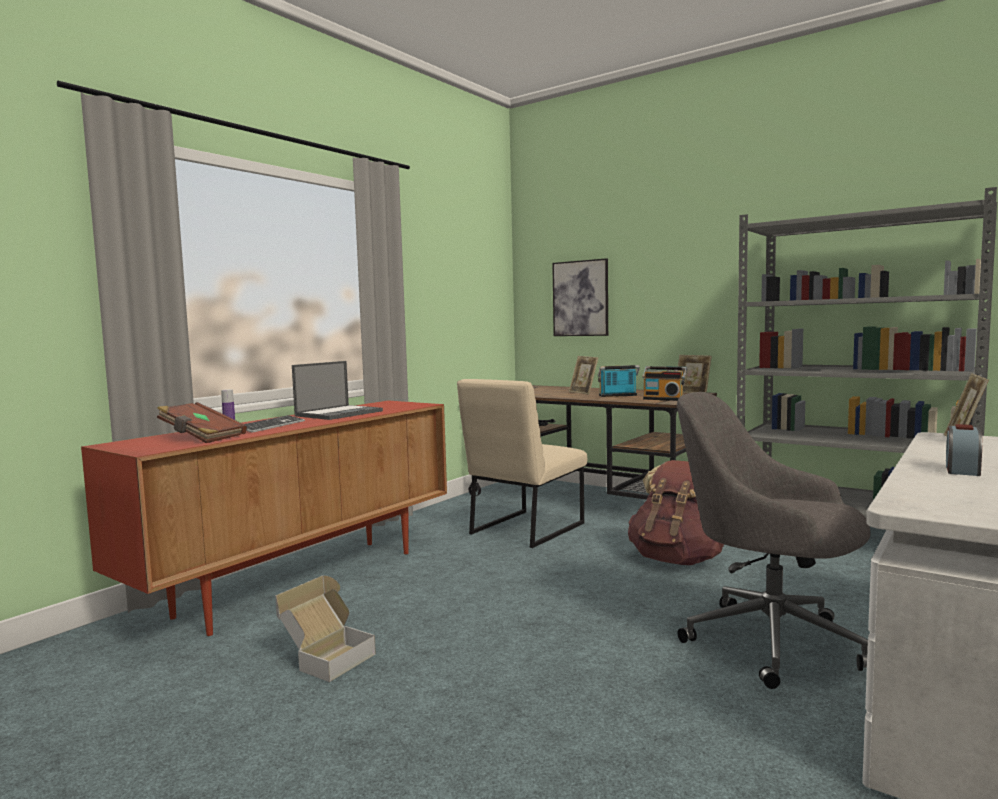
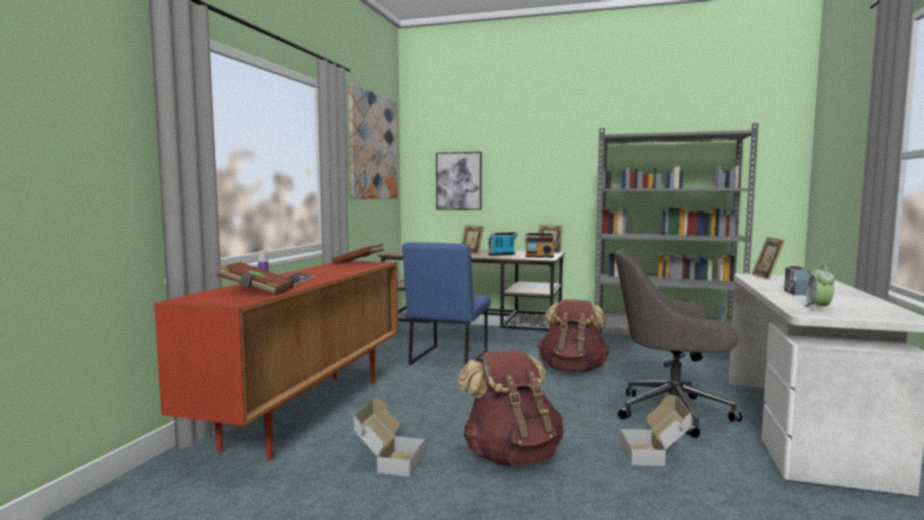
camera: 20 degrees left, 0 degrees up
(339, 413) = (328, 270): laptop -> none
(394, 405) = (358, 264): none -> brown book
(462, 259) = (373, 146): none -> picture
(477, 674) = (511, 456): none -> brown backpack
(524, 529) = (447, 358): beige chair -> blue chair
(681, 705) = (655, 454): none -> cardboard box
(943, 501) = (818, 308): none -> alarm clock

